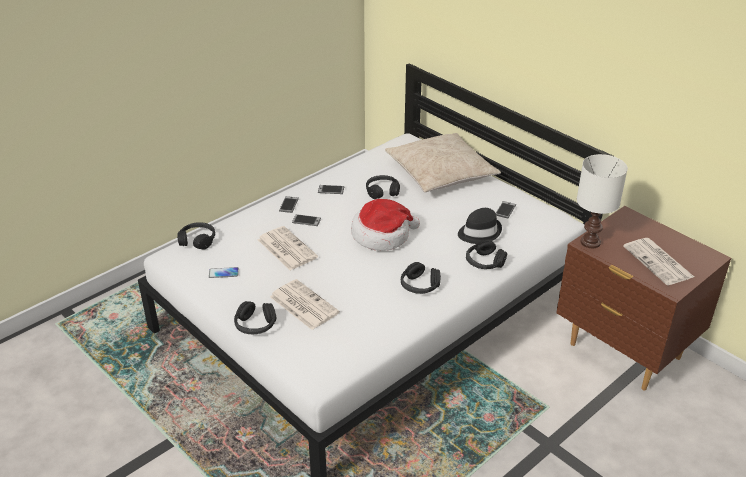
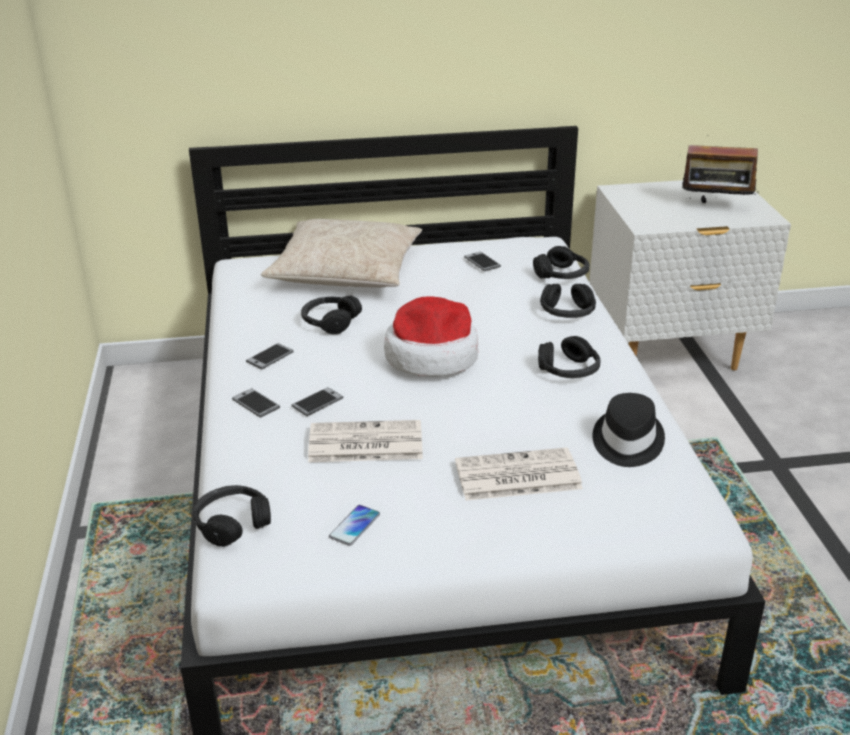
camera: 55 degrees left, 5 degrees down
(255, 325) = (525, 537): black headphones -> black headphones (562, 275)
(479, 232) = (507, 292): black hat -> black hat (626, 441)
(590, 243) = (646, 223): white table lamp -> none
(624, 352) = (670, 354): brown nightstand -> white nightstand
(659, 262) = (716, 206): newspaper -> radio

